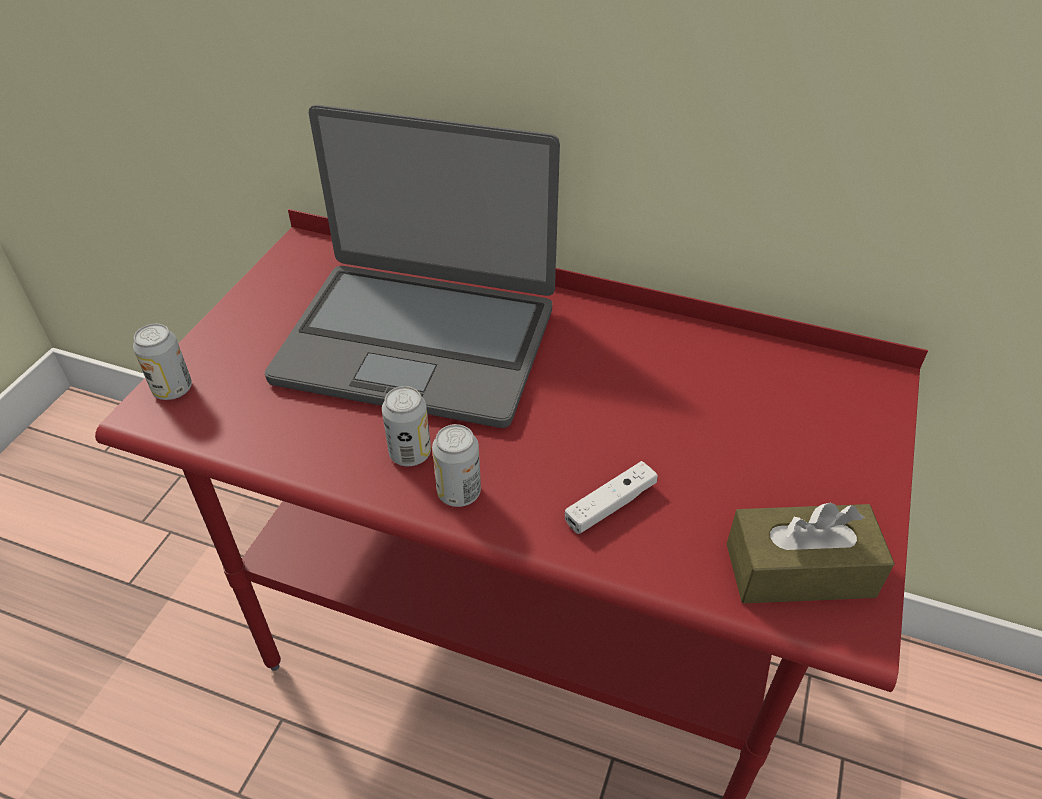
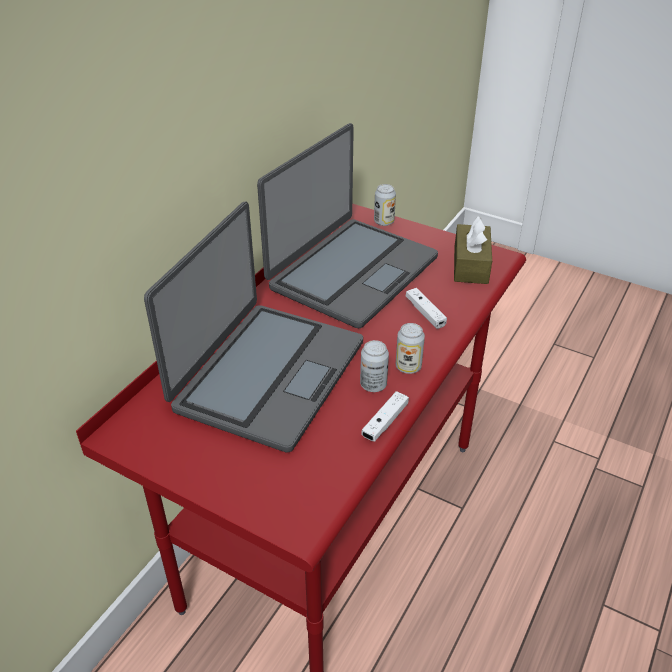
camera: 80 degrees left, 5 degrees down
(173, 389) = (277, 512): can -> can (384, 222)
(329, 475) = (385, 422): none -> white game controller
(694, 396) = (351, 272): none -> laptop

